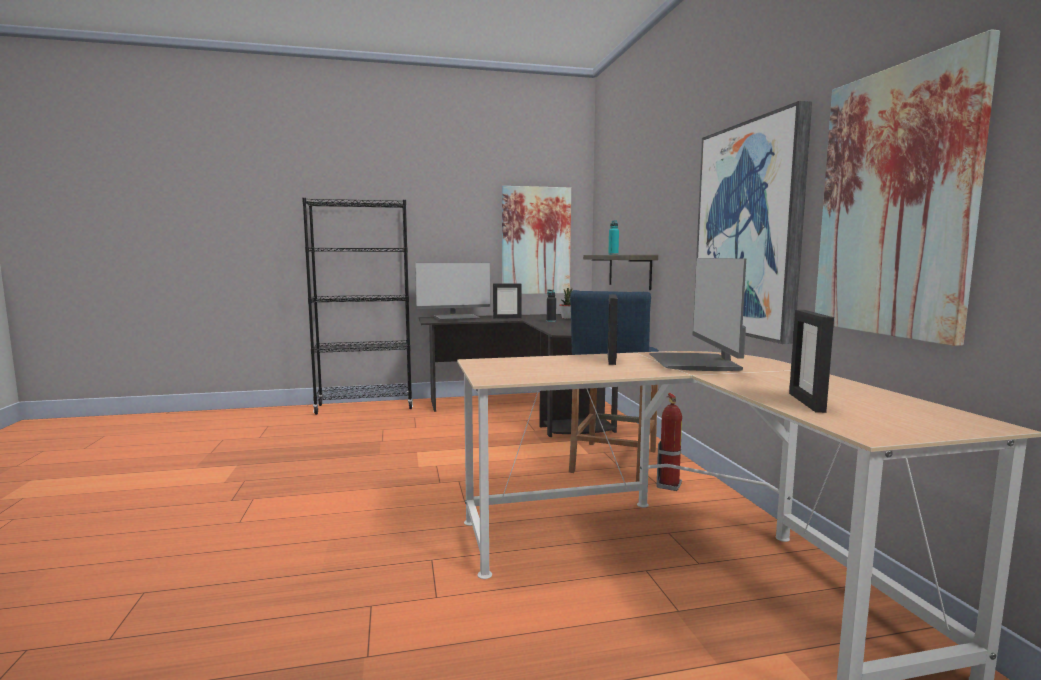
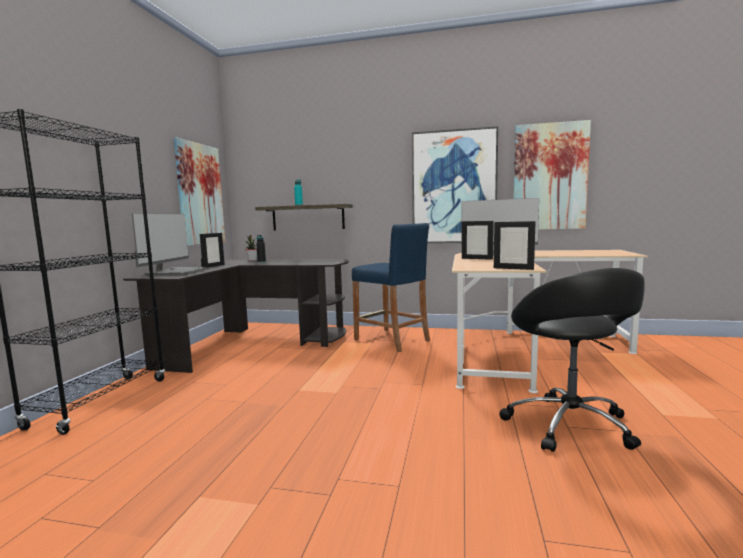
camera: 65 degrees left, 0 degrees up
(371, 607) = (570, 426): none -> black office chair
(669, 485) = (439, 337): fire extinguisher -> none
(808, 402) = (584, 254): picture frame -> picture frame (513, 268)

